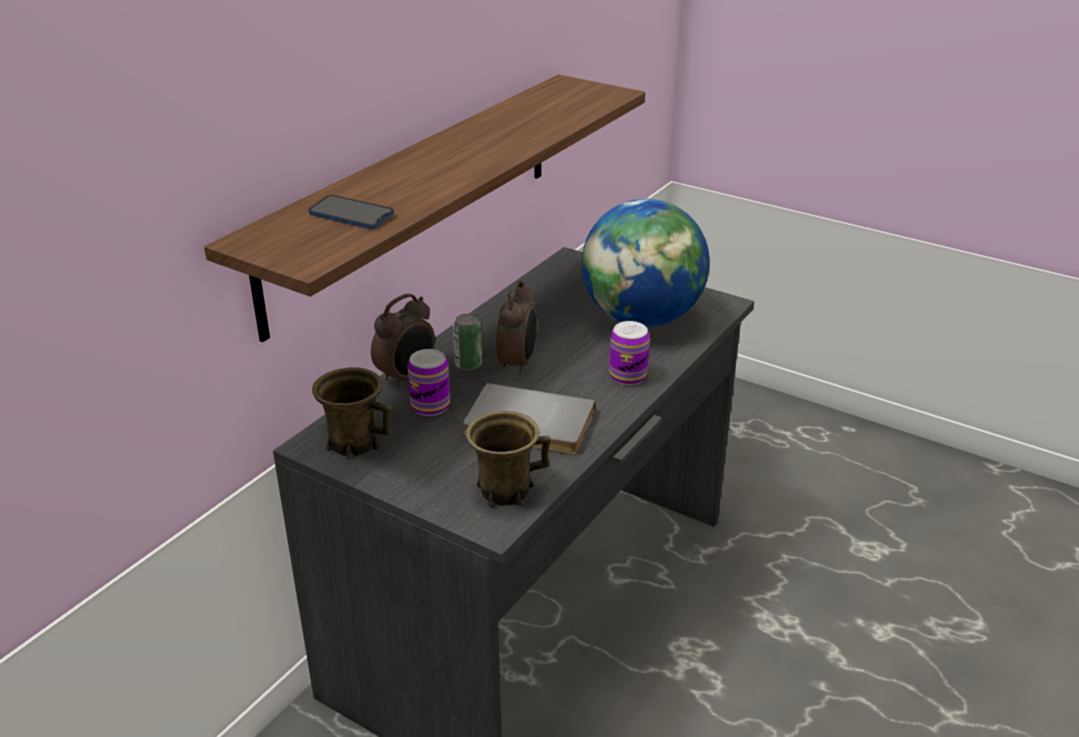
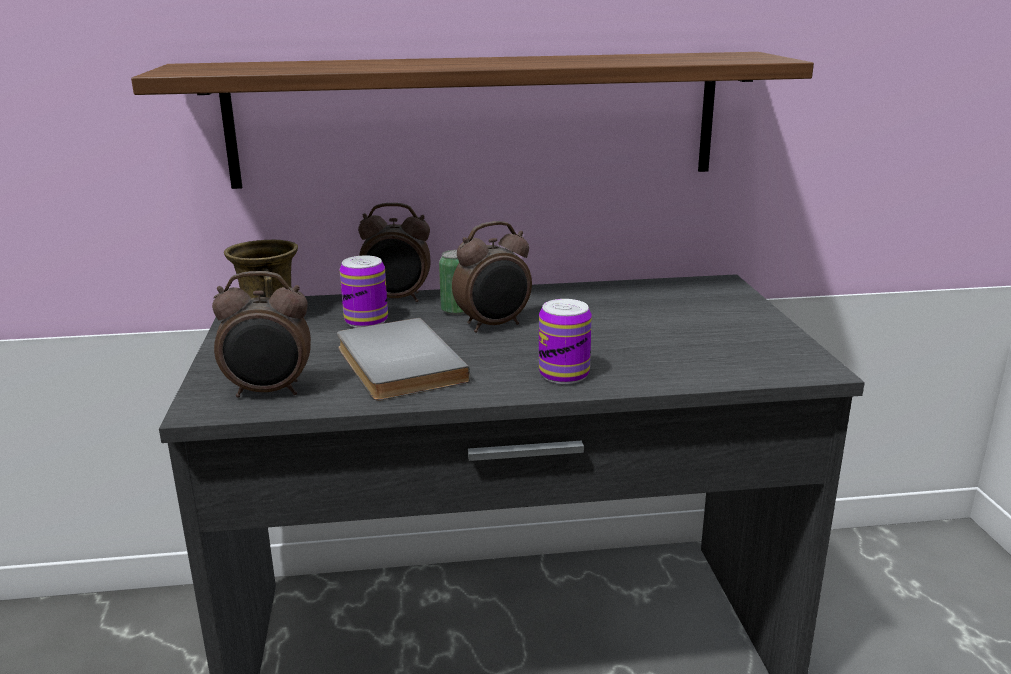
camera: 50 degrees right, 10 degrees down
(351, 214) = (286, 66): phone -> none
(504, 490) = (269, 392): brown mug -> alarm clock
(642, 319) = (686, 344): globe -> none

